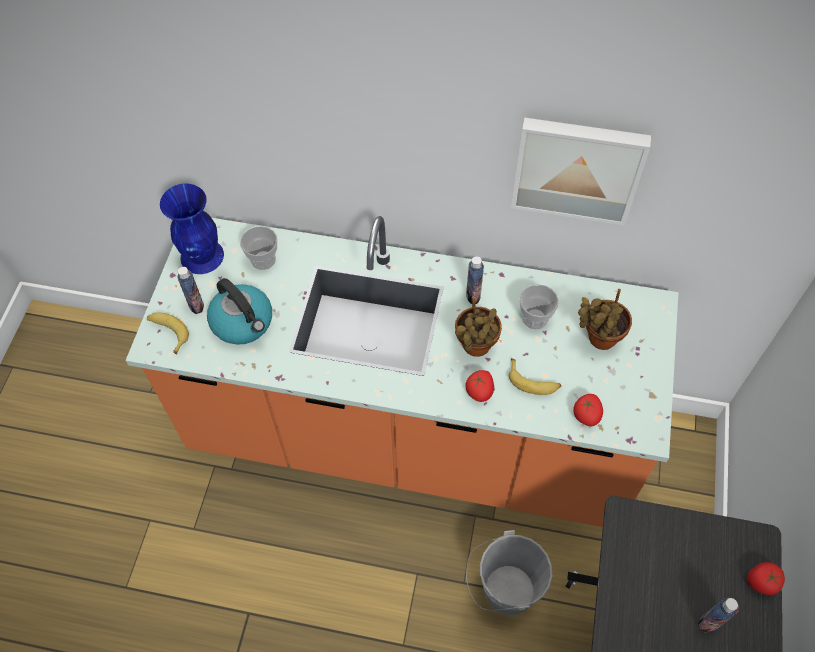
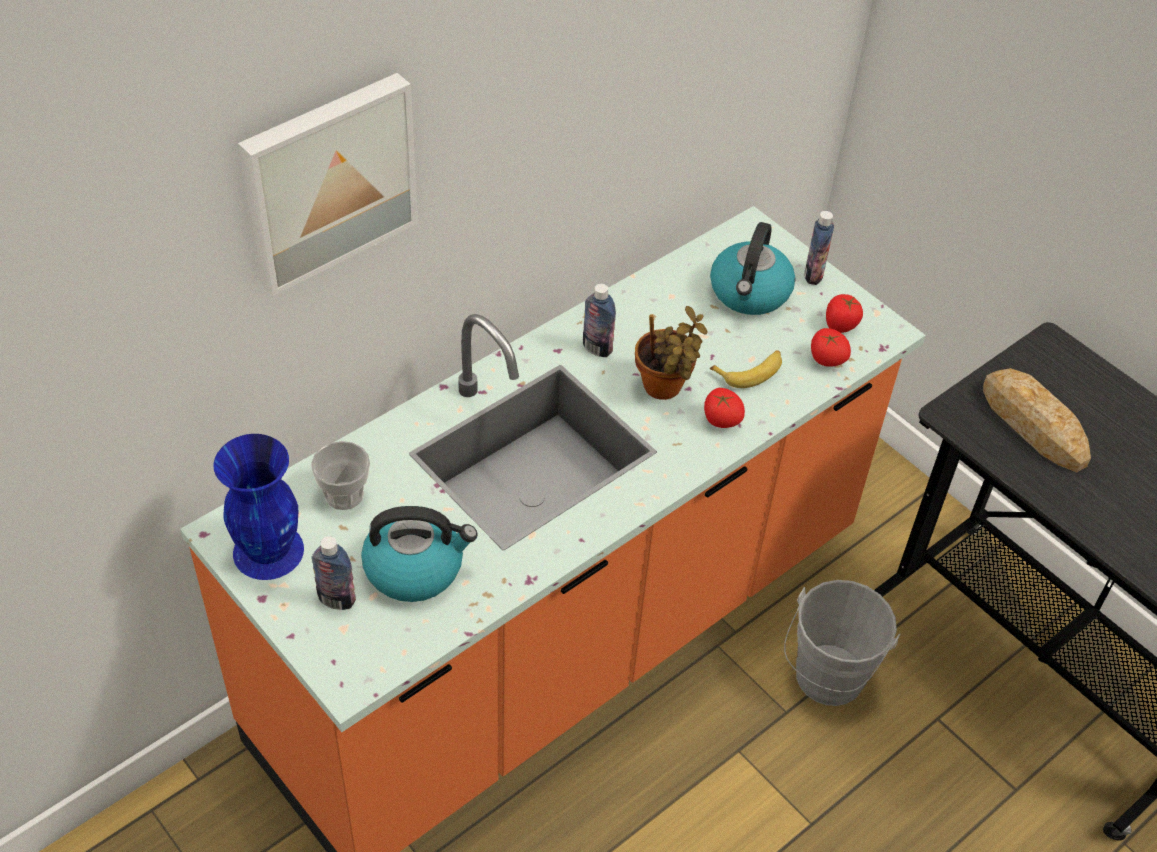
camera: 55 degrees left, 10 degrees down
(168, 332) = (347, 653): banana -> none
(535, 318) = (677, 321): cup -> none
(577, 168) = (641, 106): picture -> picture (327, 180)
(599, 339) = (750, 293): potted plant -> kettle
(667, 573) = (1032, 425): none -> bread
(710, 622) = (1103, 429): bottle -> bottle (813, 275)
(761, 582) = (1091, 369): tomato -> tomato (840, 325)

